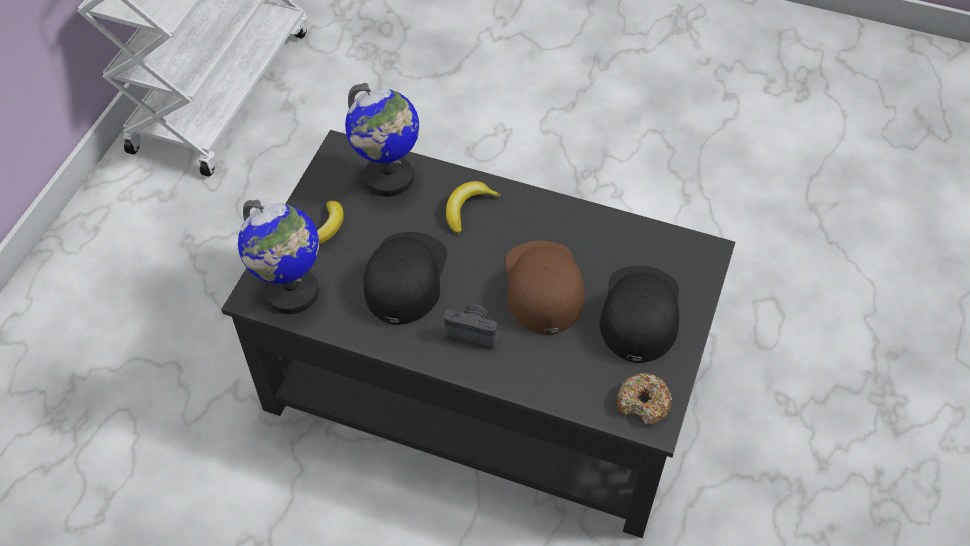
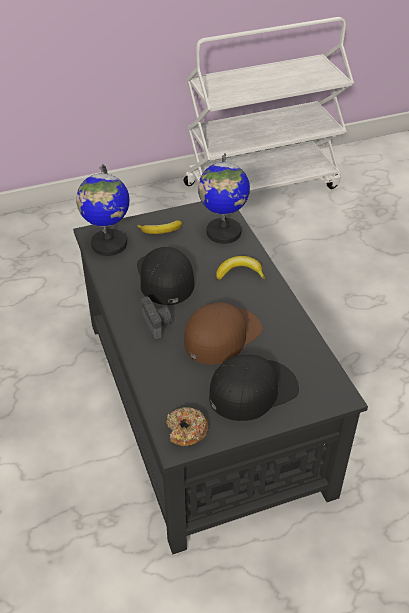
camera: 50 degrees right, 10 degrees down
(405, 277) = (164, 277): black cap -> black cap turned 75 degrees counterclockwise

